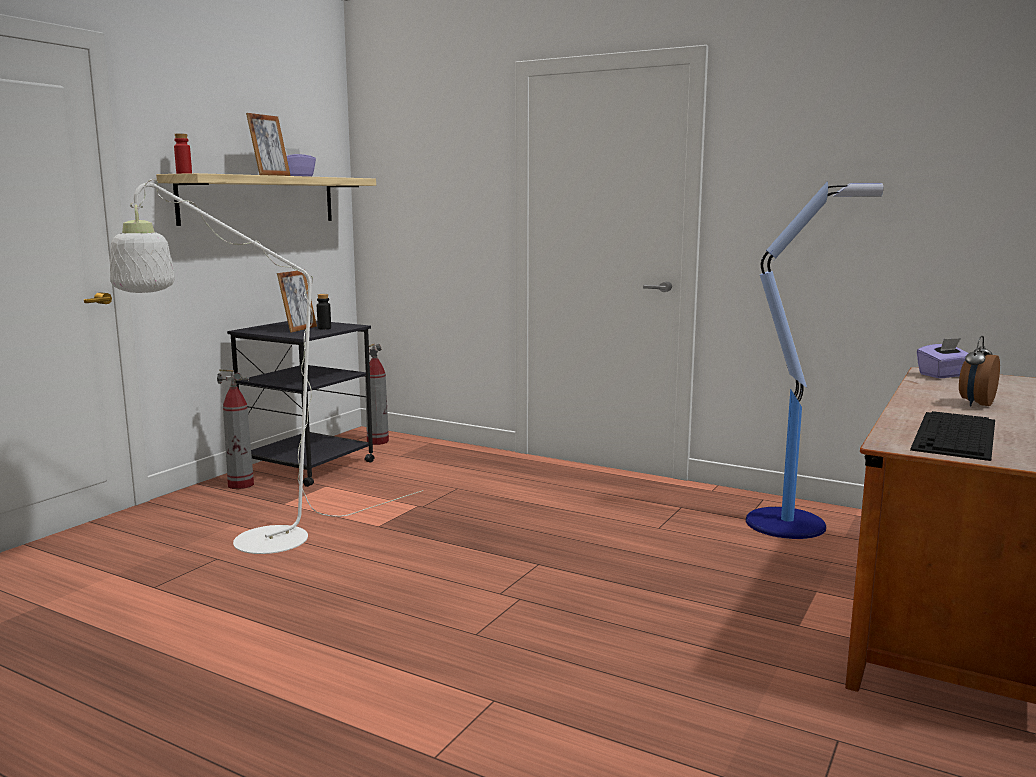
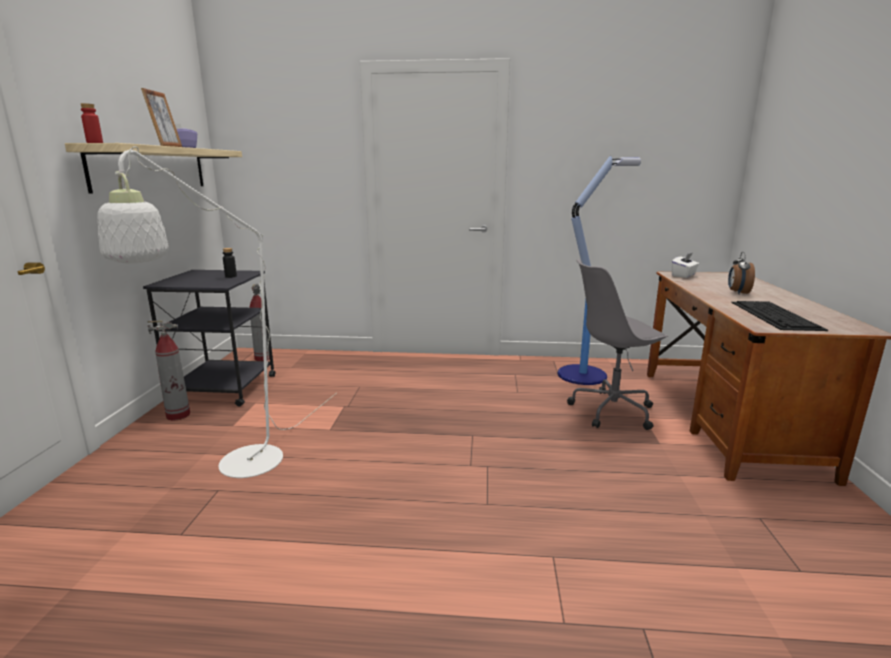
camera: 25 degrees left, 5 degrees up
(299, 329) = (209, 279): picture frame -> none
(770, 574) = (610, 411): none -> grey office chair
(944, 375) = (683, 275): purple tissue box -> white tissue box

